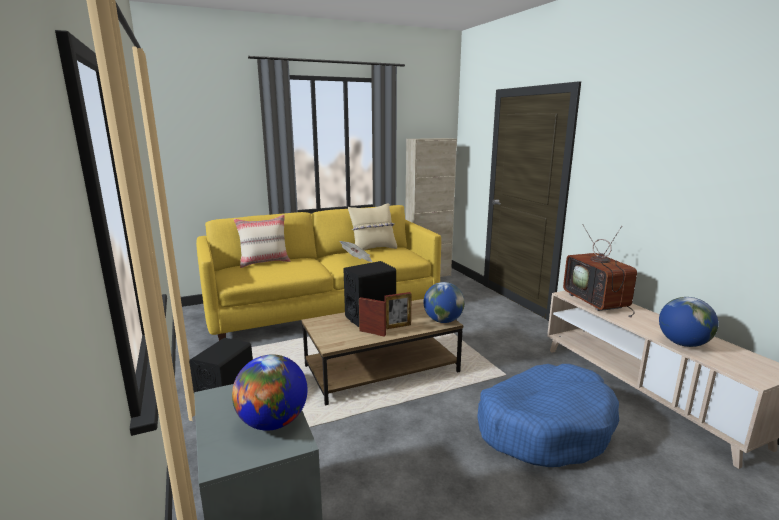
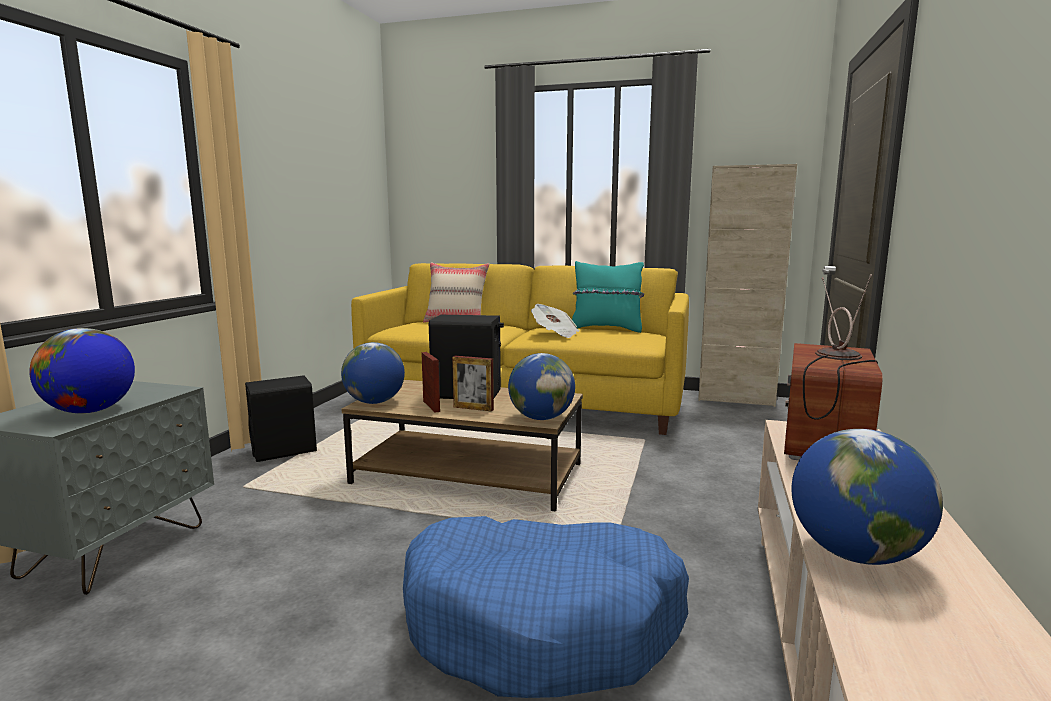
camera: 40 degrees right, 5 degrees down
(332, 342) = (375, 402): none -> globe
(373, 249) = (606, 329): beige pillow -> turquoise pillow

